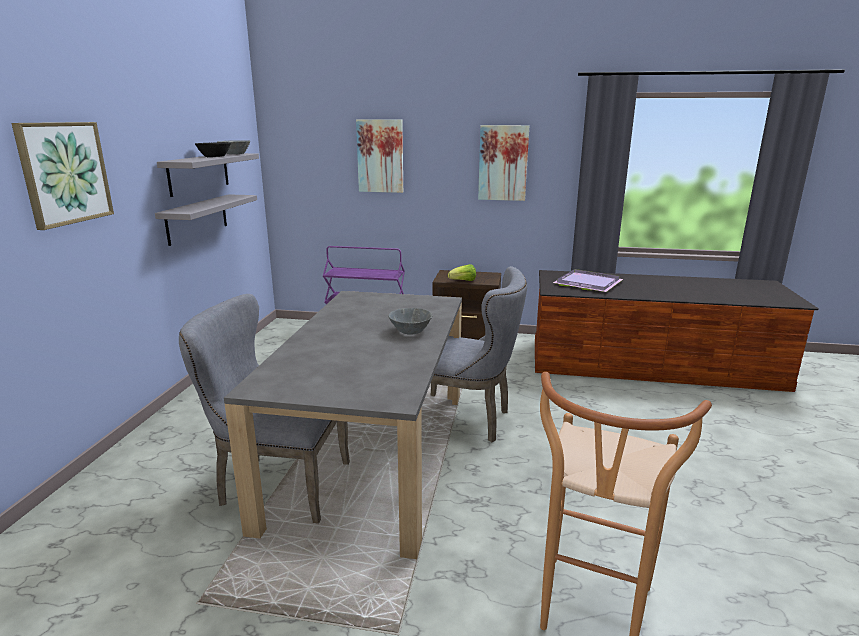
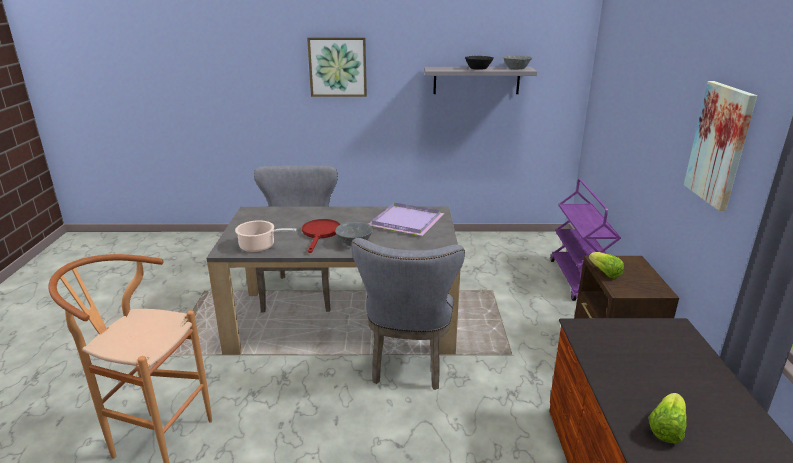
camera: 80 degrees right, 5 degrees up
(197, 218) = (463, 115): grey shelf -> none
(376, 345) = (320, 234): none -> red frying pan
(380, 156) = (641, 97): picture -> none
(396, 379) = (259, 246): none -> cooking pot
(586, 283) = (647, 359): purple tray -> purple tray (406, 221)
(649, 290) = (666, 428): none -> lettuce

